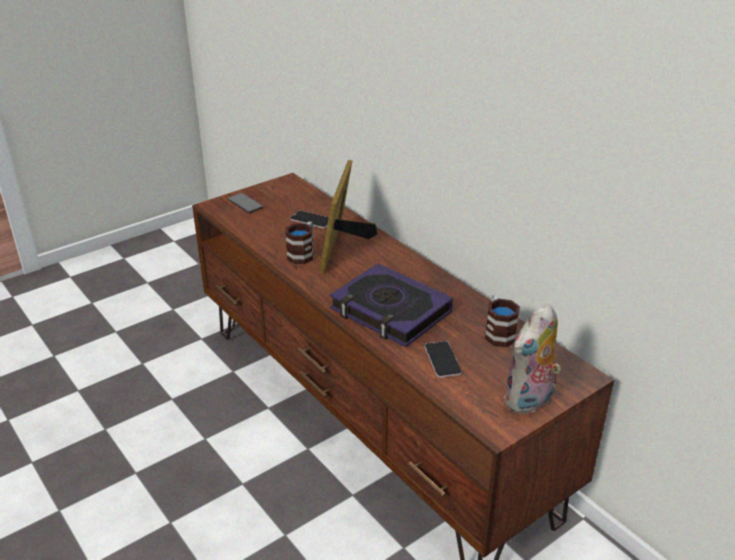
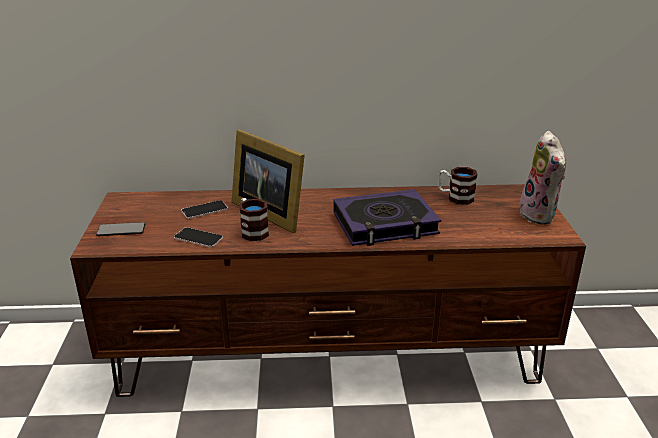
camera: 55 degrees left, 5 degrees down
(442, 360) = (467, 227): phone -> phone (198, 238)

